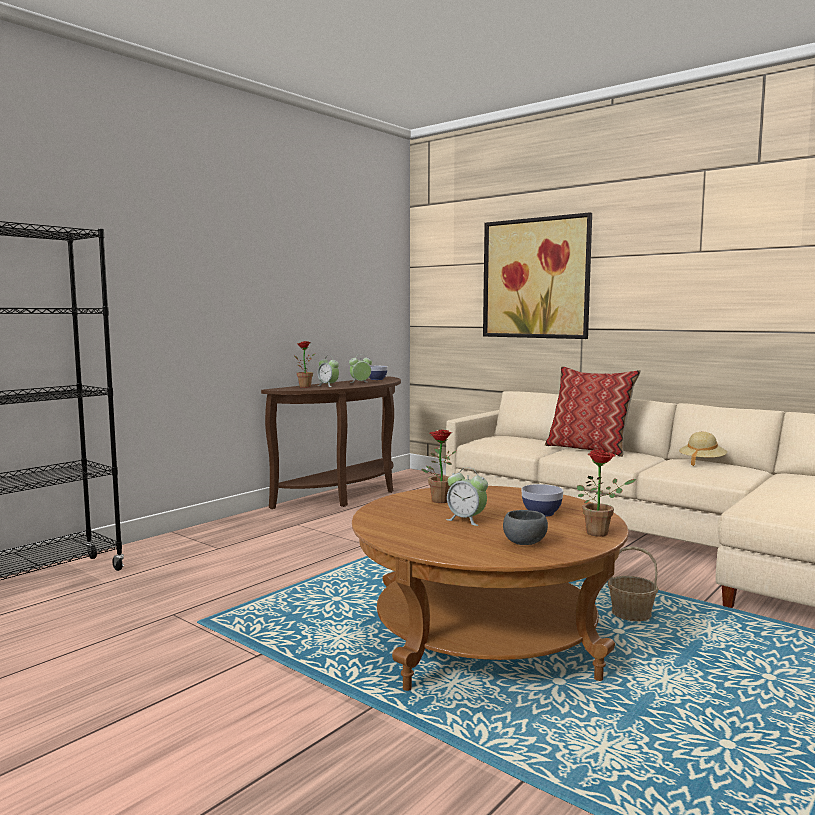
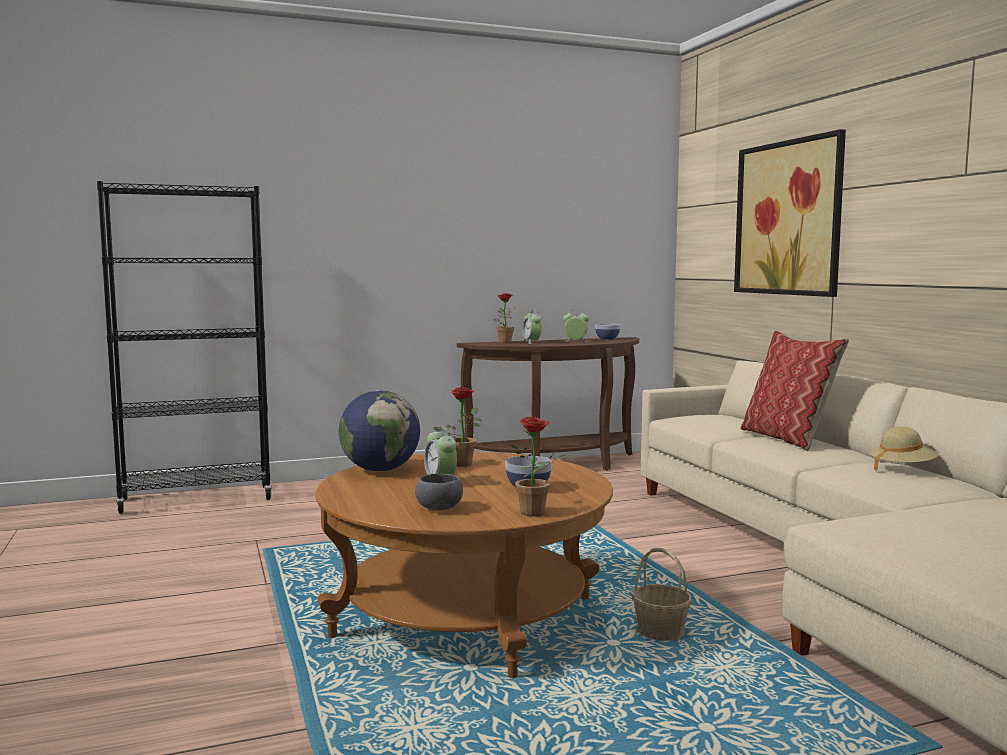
camera: 30 degrees right, 0 degrees up
(387, 517) = (380, 470): none -> globe

